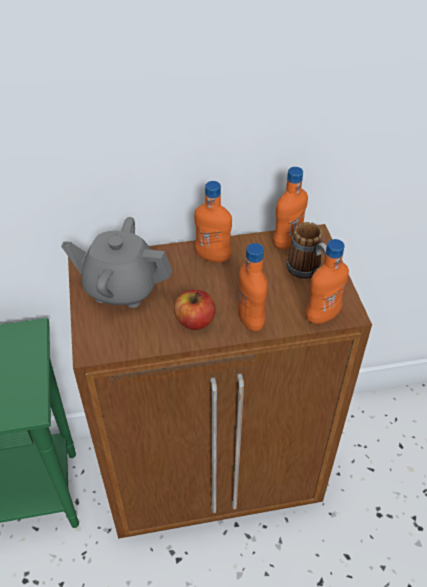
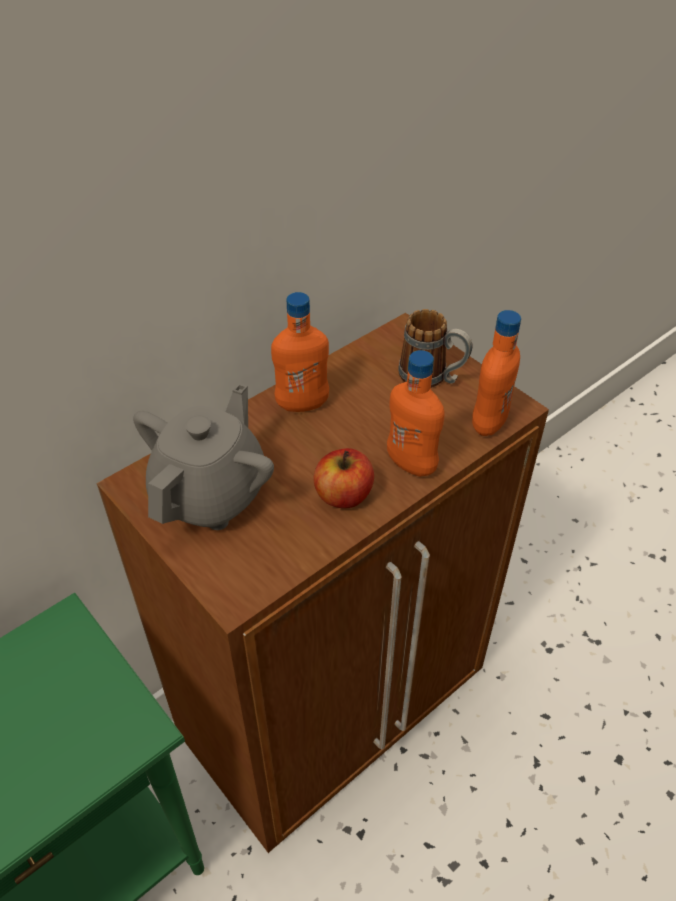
camera: 30 degrees left, 0 degrees up
(121, 288) = (211, 494): grey teapot -> grey teapot turned 135 degrees clockwise
(287, 242) = (379, 351): orange bottle -> none

